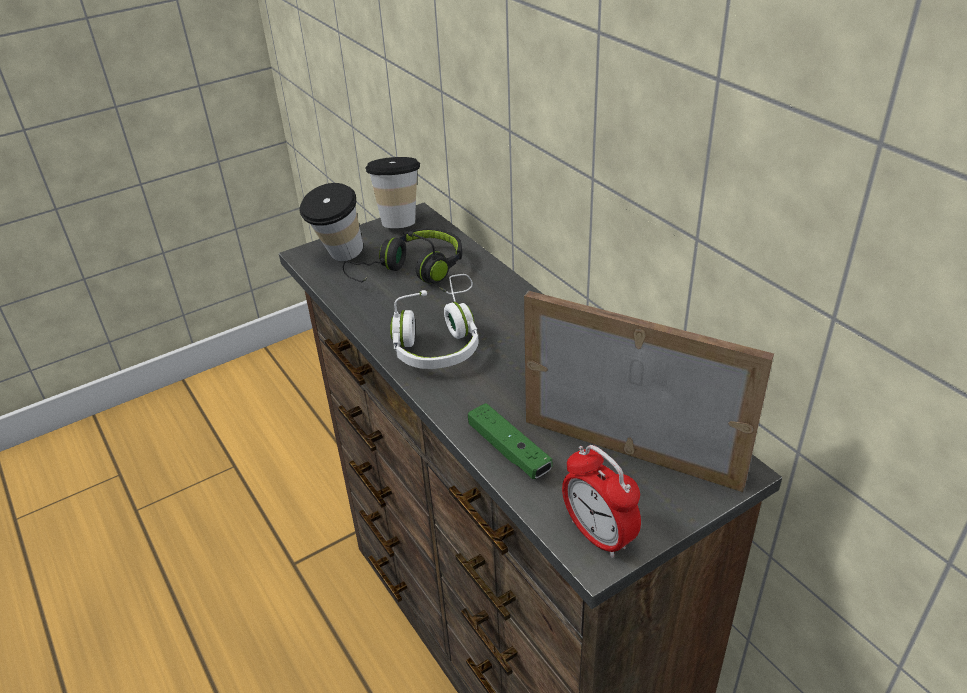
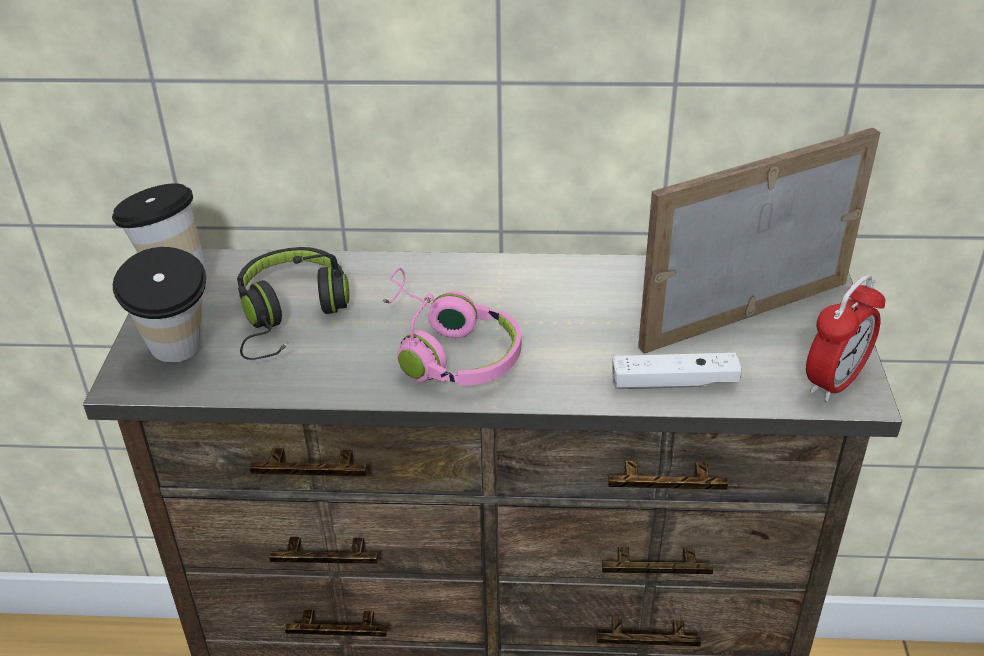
camera: 55 degrees left, 0 degrees up
(439, 339) = (445, 350): white headphones -> pink headphones
(509, 450) = (674, 382): green game controller -> white game controller
(598, 535) = (834, 382): alarm clock -> alarm clock turned 45 degrees counterclockwise

